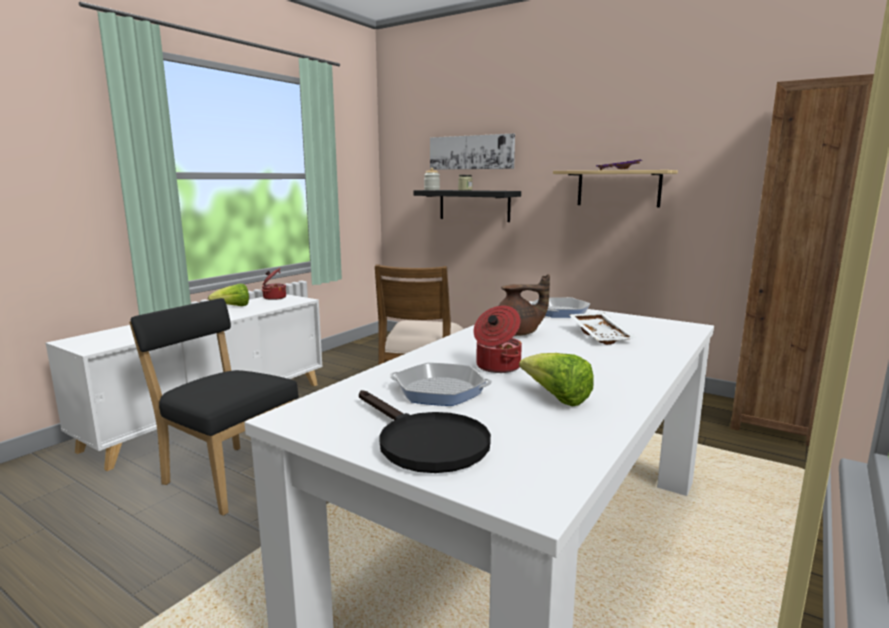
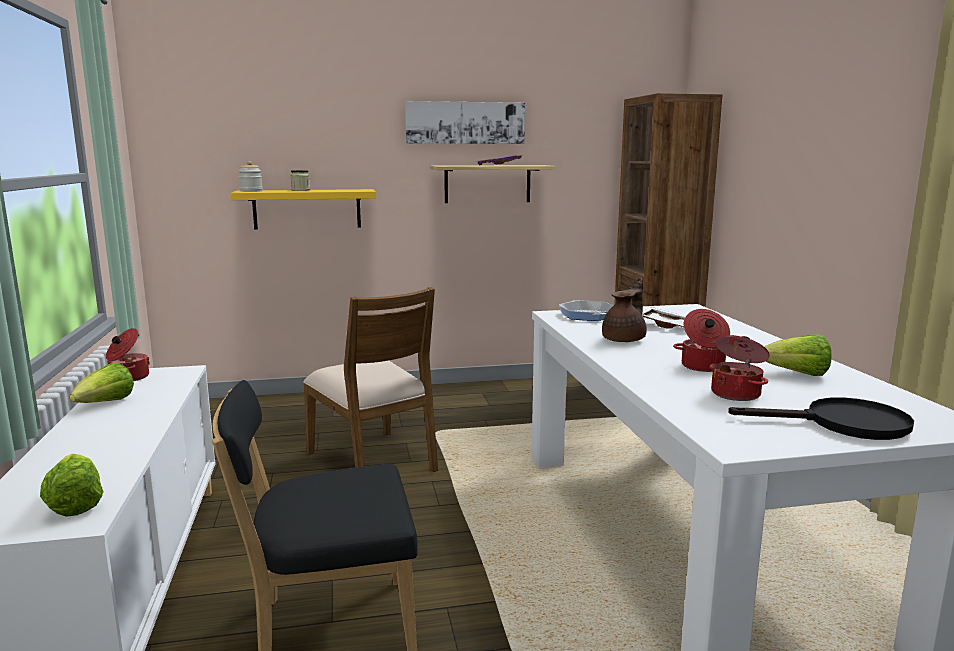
camera: 45 degrees left, 0 degrees up
(110, 342) = (75, 504): none -> lettuce
(439, 391) = (736, 394): frying pan -> cooking pot
(471, 152) = (298, 141): picture -> picture (465, 123)
(474, 205) = (307, 209): black shelf -> yellow shelf

